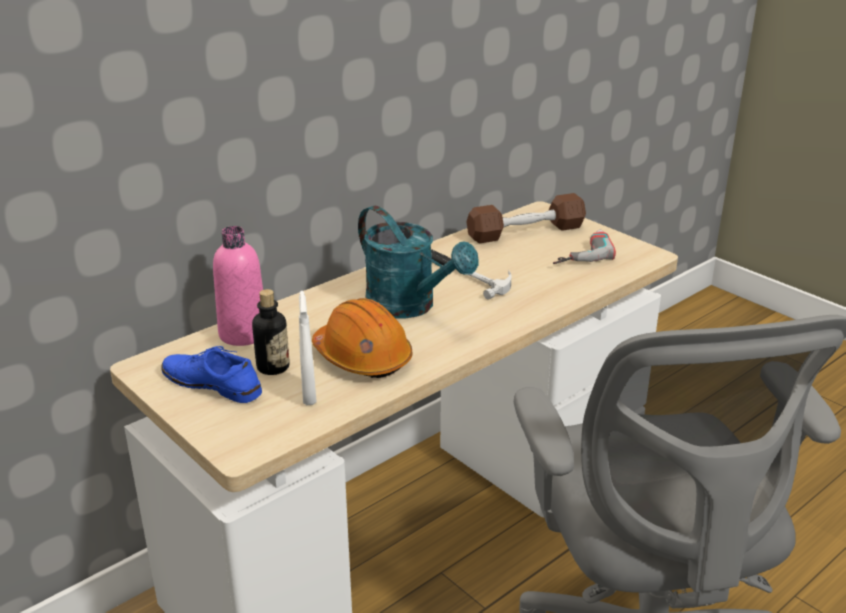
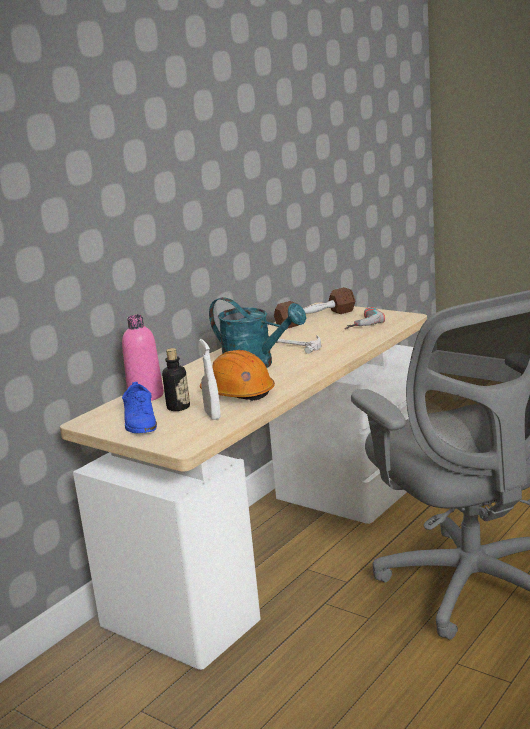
camera: 10 degrees left, 10 degrees down
(212, 384) = (140, 421): blue shoe -> blue shoe turned 120 degrees counterclockwise

